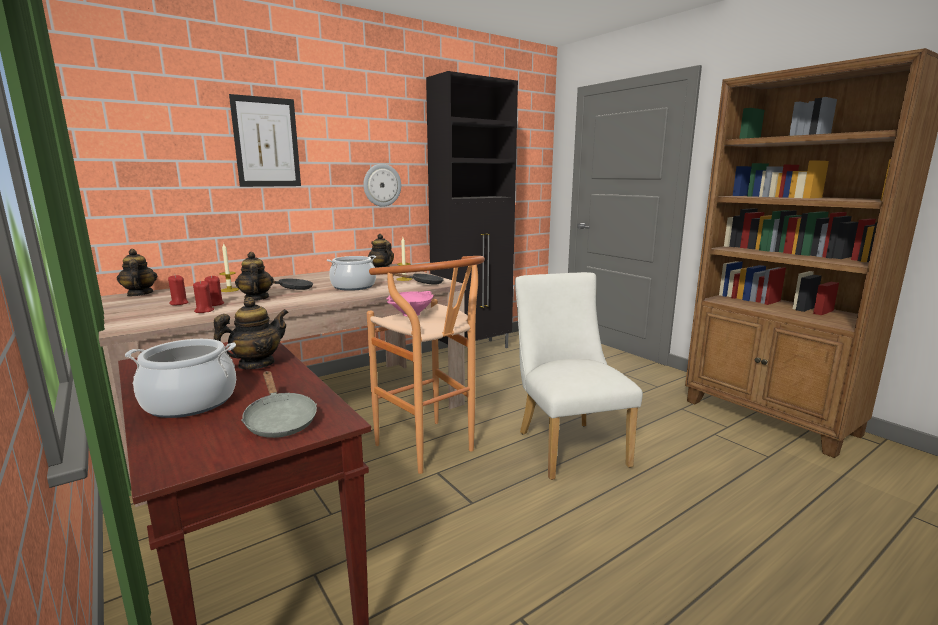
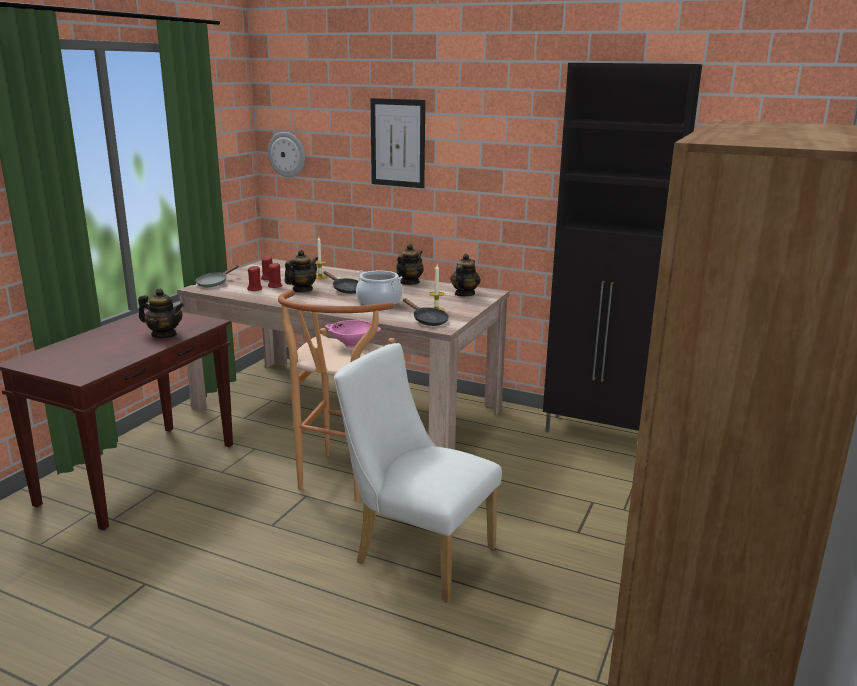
camera: 60 degrees right, 5 degrees up
(139, 294) = (281, 263): teapot -> teapot (409, 283)
(190, 402) = (97, 340): cooking pot -> none
(279, 421) = (78, 365): grey frying pan -> grey frying pan (214, 283)
(382, 185) = (513, 195): wall clock -> wall clock (287, 154)
(567, 445) = (416, 553): white chair -> white chair turned 105 degrees counterclockwise

